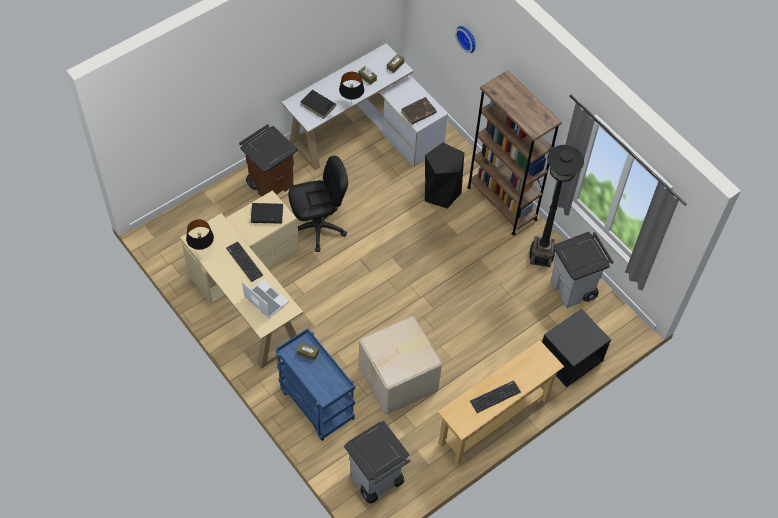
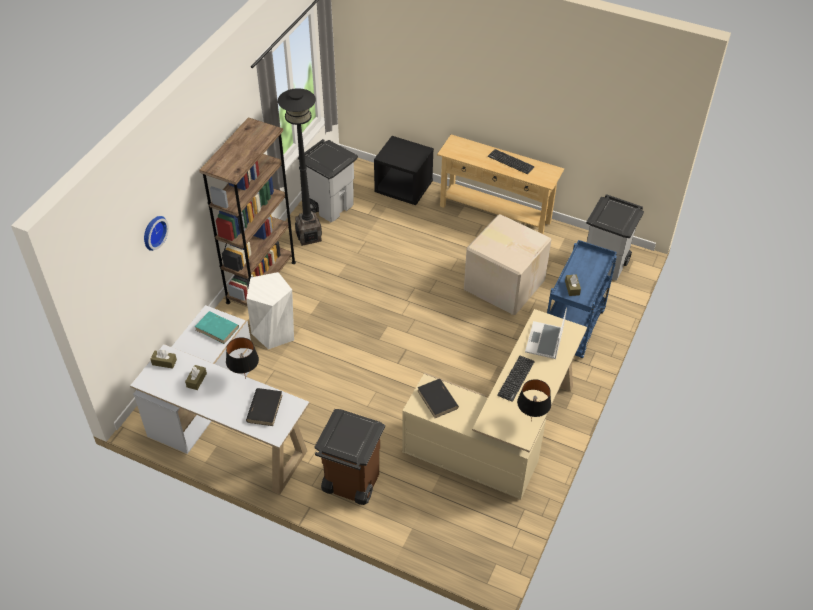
camera: 115 degrees left, 10 degrees down
(318, 227) = (382, 413): black office chair -> none
(418, 112) = (217, 329): brown book -> turquoise book
(441, 192) = (274, 331): black stool -> white stool

